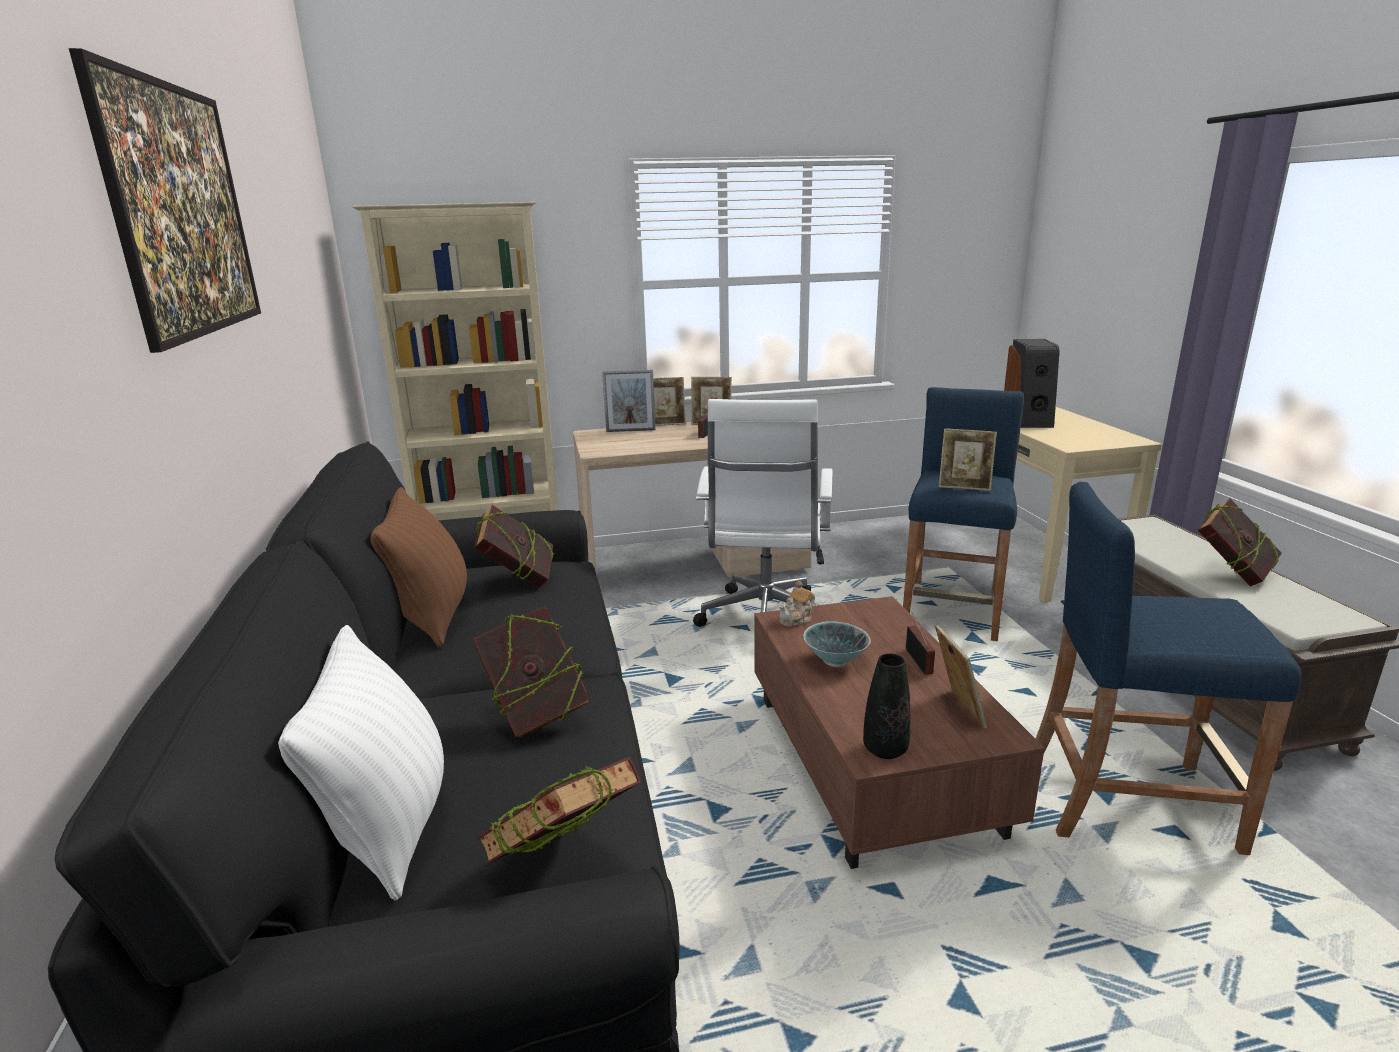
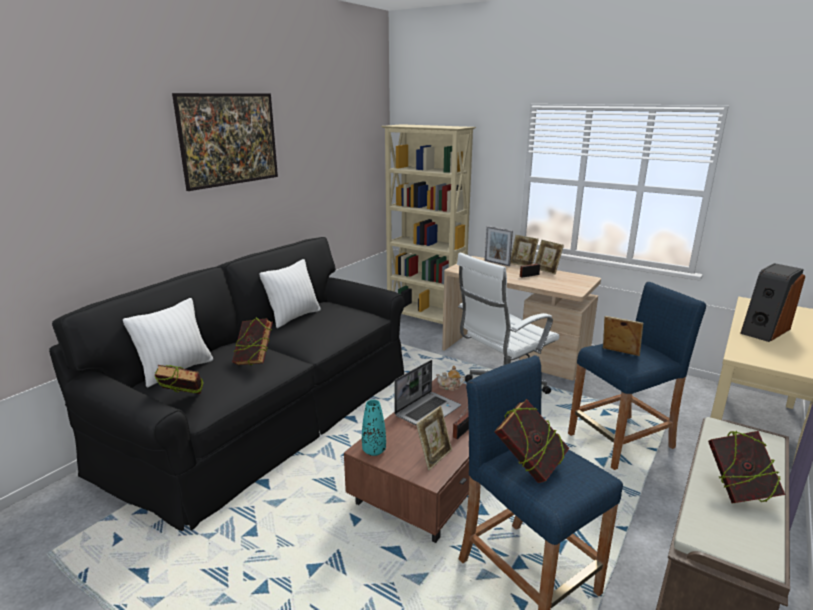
camera: 45 degrees right, 0 degrees up
(431, 618) = (294, 317): brown pillow -> white pillow
(519, 581) = (340, 316): book -> book (529, 466)
(835, 661) = (428, 411): bowl -> laptop
(885, 750) = (374, 451): black vase -> turquoise vase
(964, 486) = (619, 354): picture frame -> picture frame turned 150 degrees clockwise

